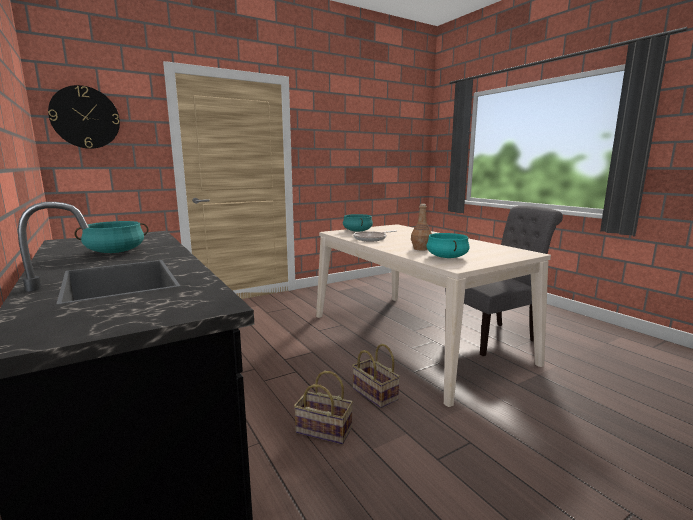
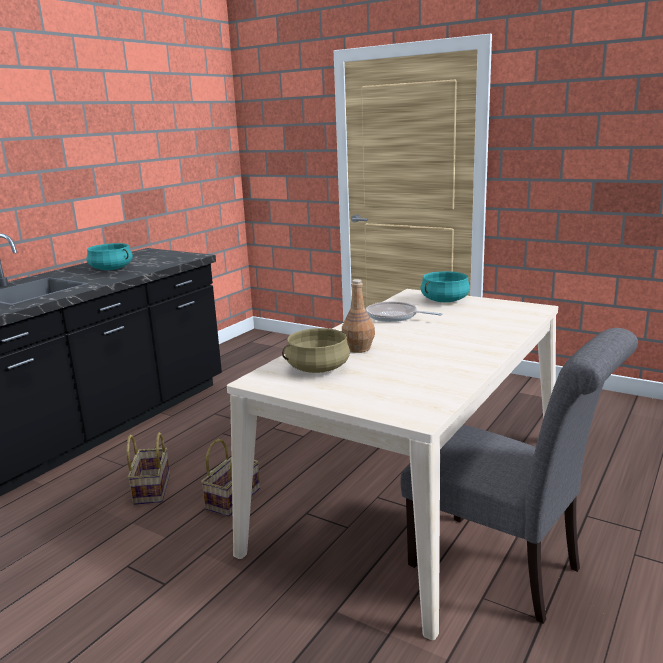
camera: 65 degrees right, 5 degrees up
(85, 117) = (269, 125): wall clock -> none
(446, 257) = (318, 368): turquoise cooking pot -> beige cooking pot

